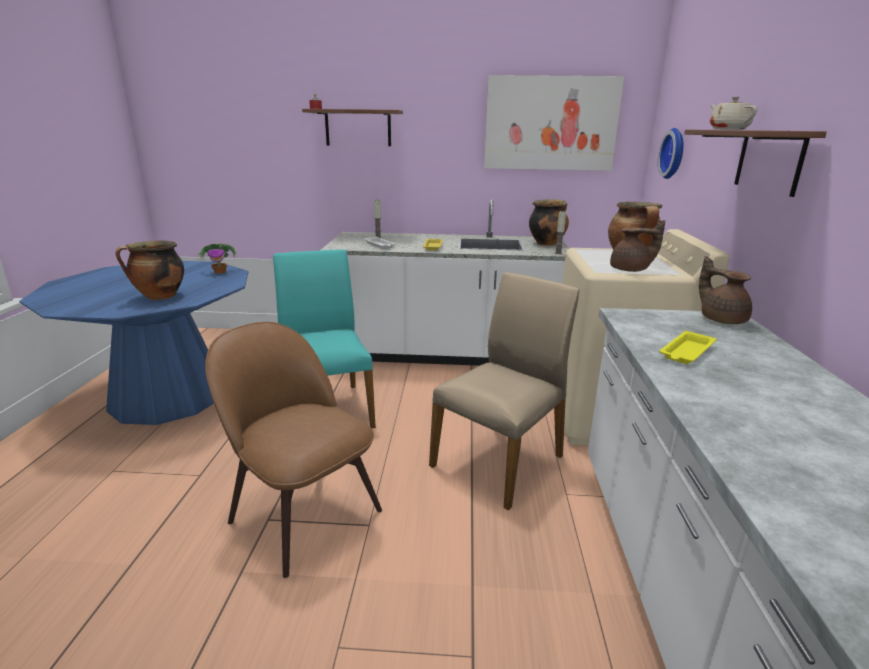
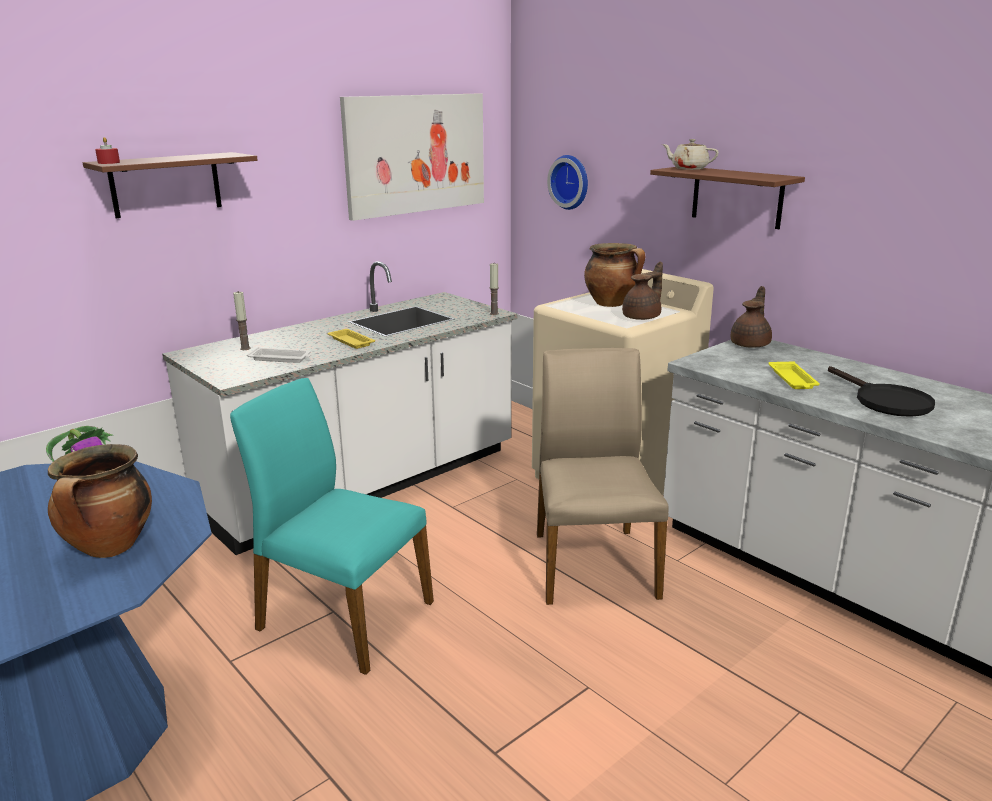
camera: 45 degrees left, 0 degrees up
(302, 512) = (514, 722): brown chair -> none
(546, 243) = (453, 304): cooking pot -> none
(721, 319) = (751, 344): brown teapot -> brown teapot turned 105 degrees clockwise
(748, 402) = (884, 401): none -> black frying pan

